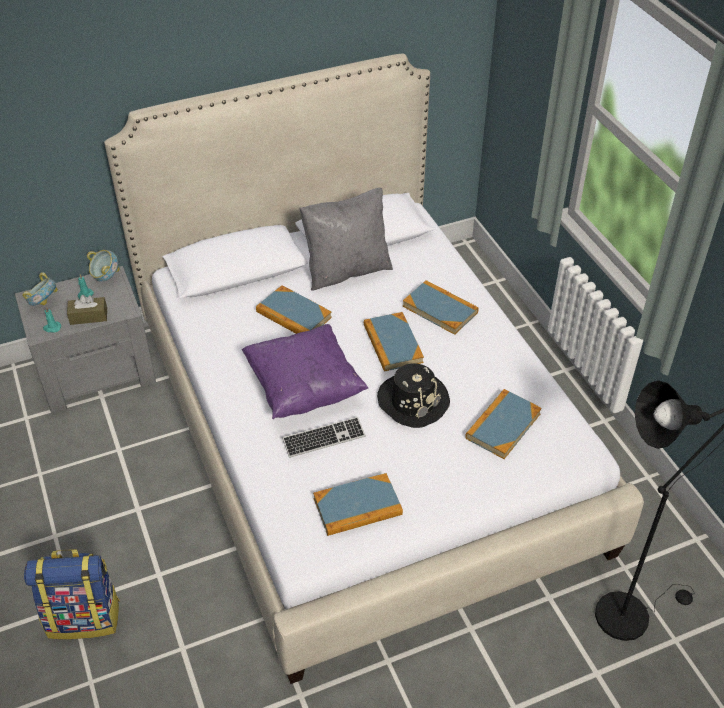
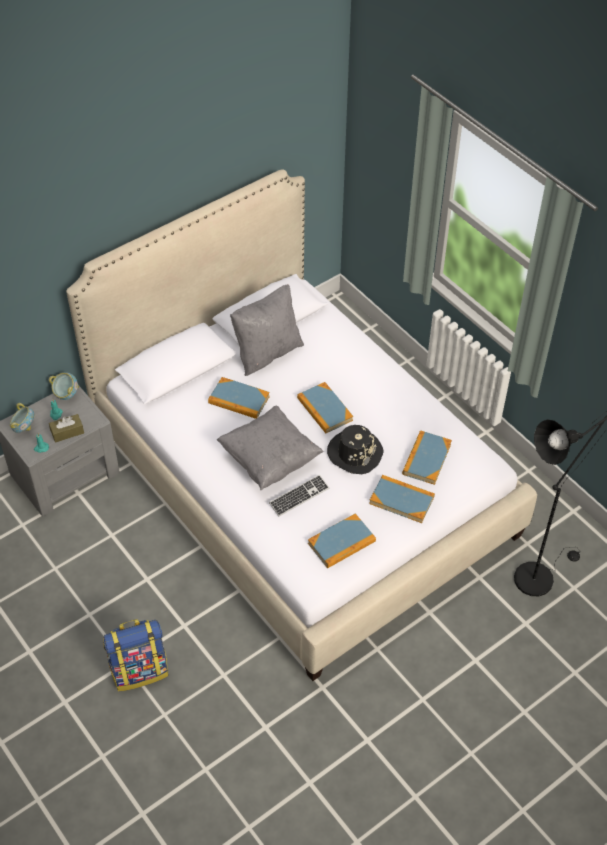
camera: 15 degrees left, 5 degrees up
(304, 388) = (269, 460): purple pillow -> grey pillow
(440, 309) = (351, 373): book -> book (401, 500)

